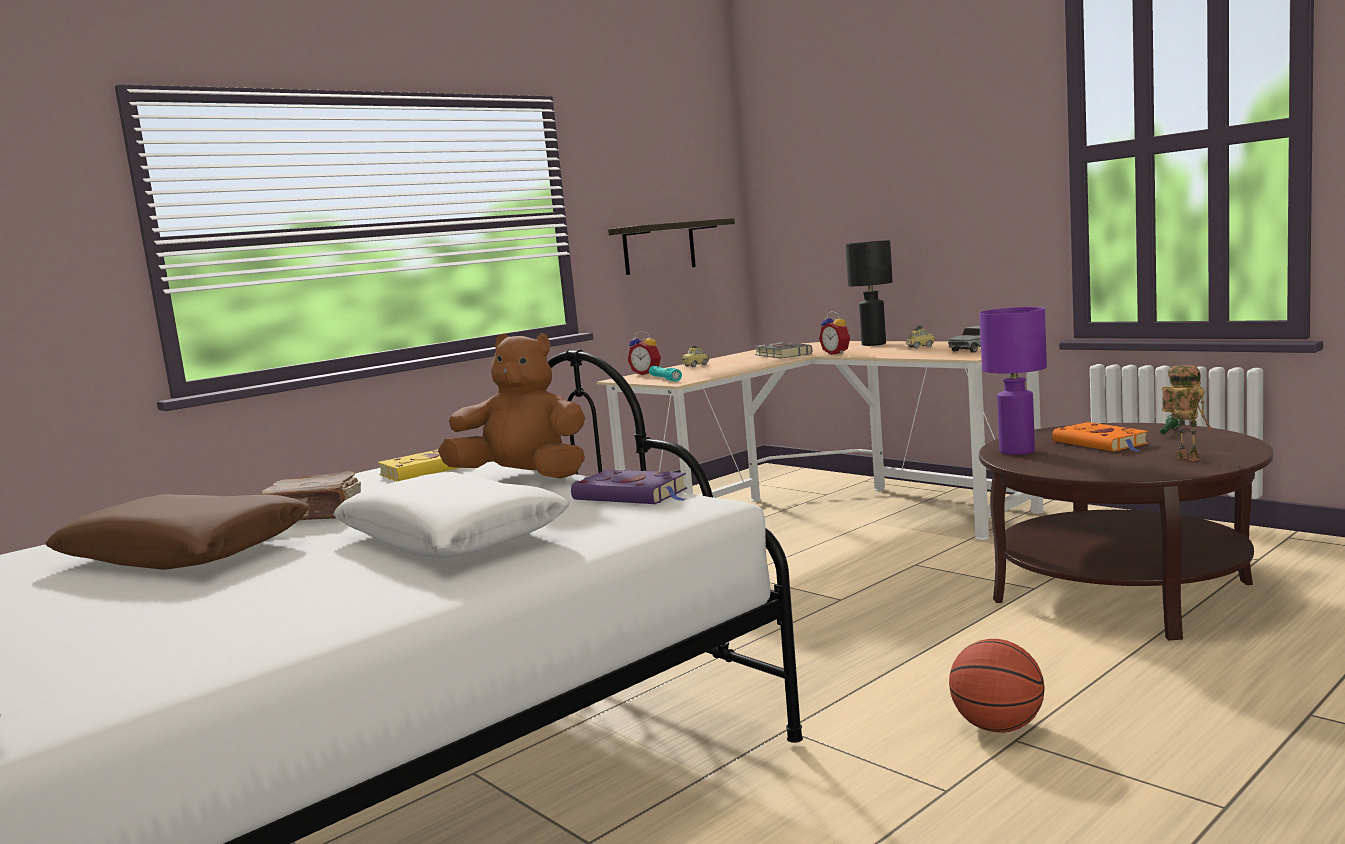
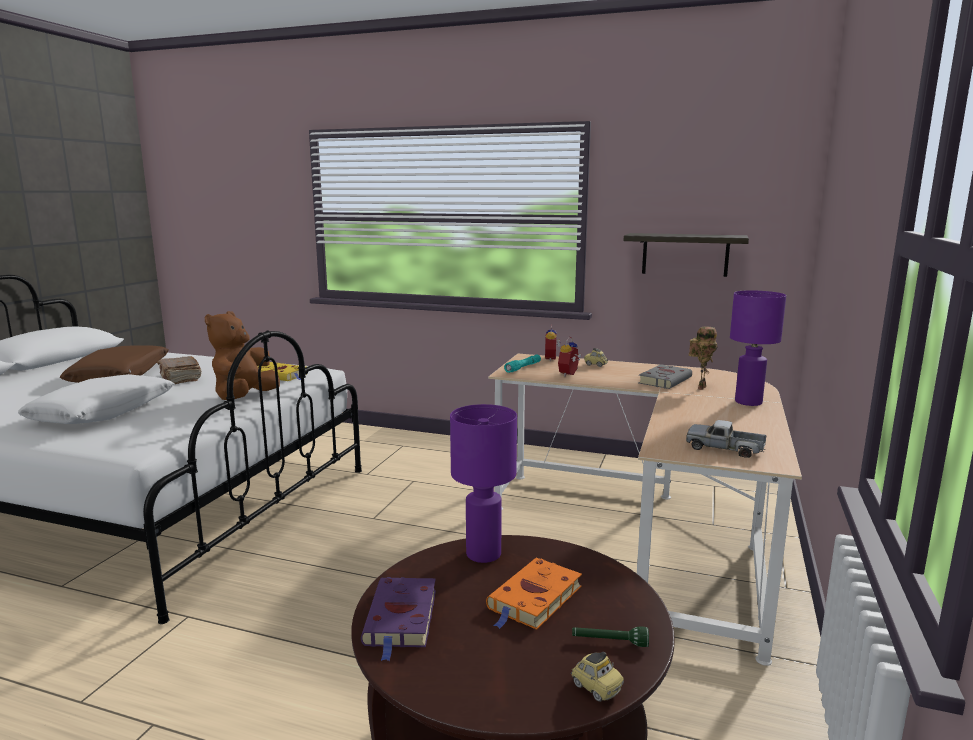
camera: 60 degrees right, 5 degrees up
(524, 478) = (244, 398): brown plush toy -> brown plush toy turned 150 degrees counterclockwise
(633, 495) = (175, 430): purple book -> purple book (401, 619)
(837, 353) = (677, 397): alarm clock -> alarm clock (570, 374)
(874, 344) = (748, 402): black table lamp -> purple table lamp
(920, 347) = (733, 422): toy car -> toy car (596, 688)
(997, 727) = (176, 711): basketball -> none
(1184, 459) = (456, 660): toy robot -> toy robot (700, 387)

